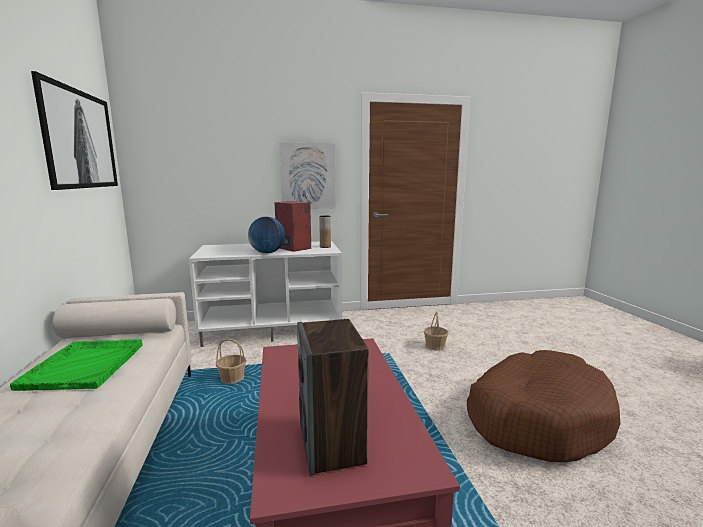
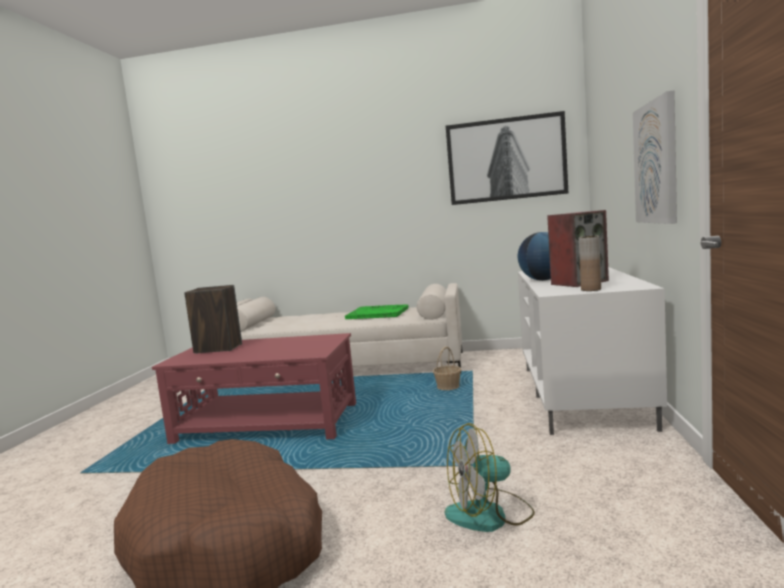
camera: 110 degrees right, 5 degrees down
(435, 346) = (489, 514): basket -> fan

